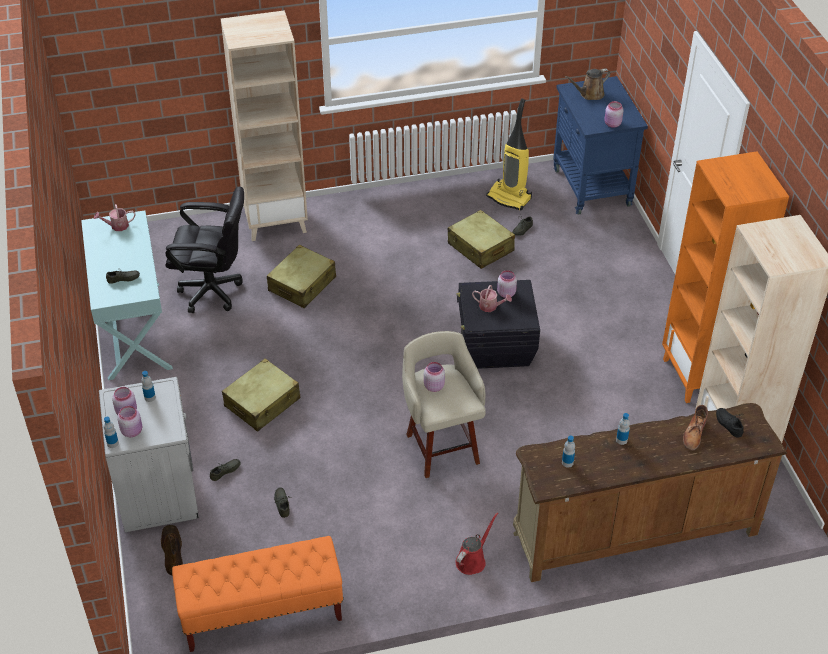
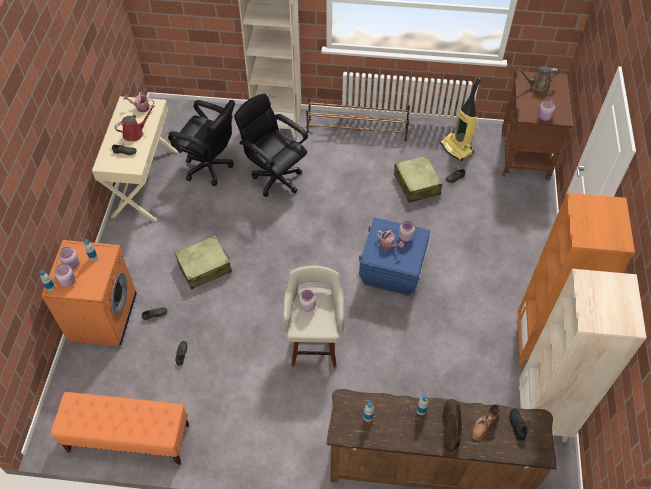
camera: 20 degrees right, 10 degrees up
(133, 330) = (144, 182): turquoise desk -> beige desk
(160, 492) = (105, 316): white washing machine -> orange washing machine
(172, 551) = (92, 367): brown boot -> brown boot (451, 425)
(302, 284) = (274, 179): beige suitcase -> black office chair
(380, 206) = (357, 130): none -> brown shoe rack
(472, 560) = (295, 447): red watering can -> red watering can (135, 133)
(495, 346) = (391, 271): black storage box -> blue storage box
(591, 188) = (524, 157): blue cart -> brown cart

